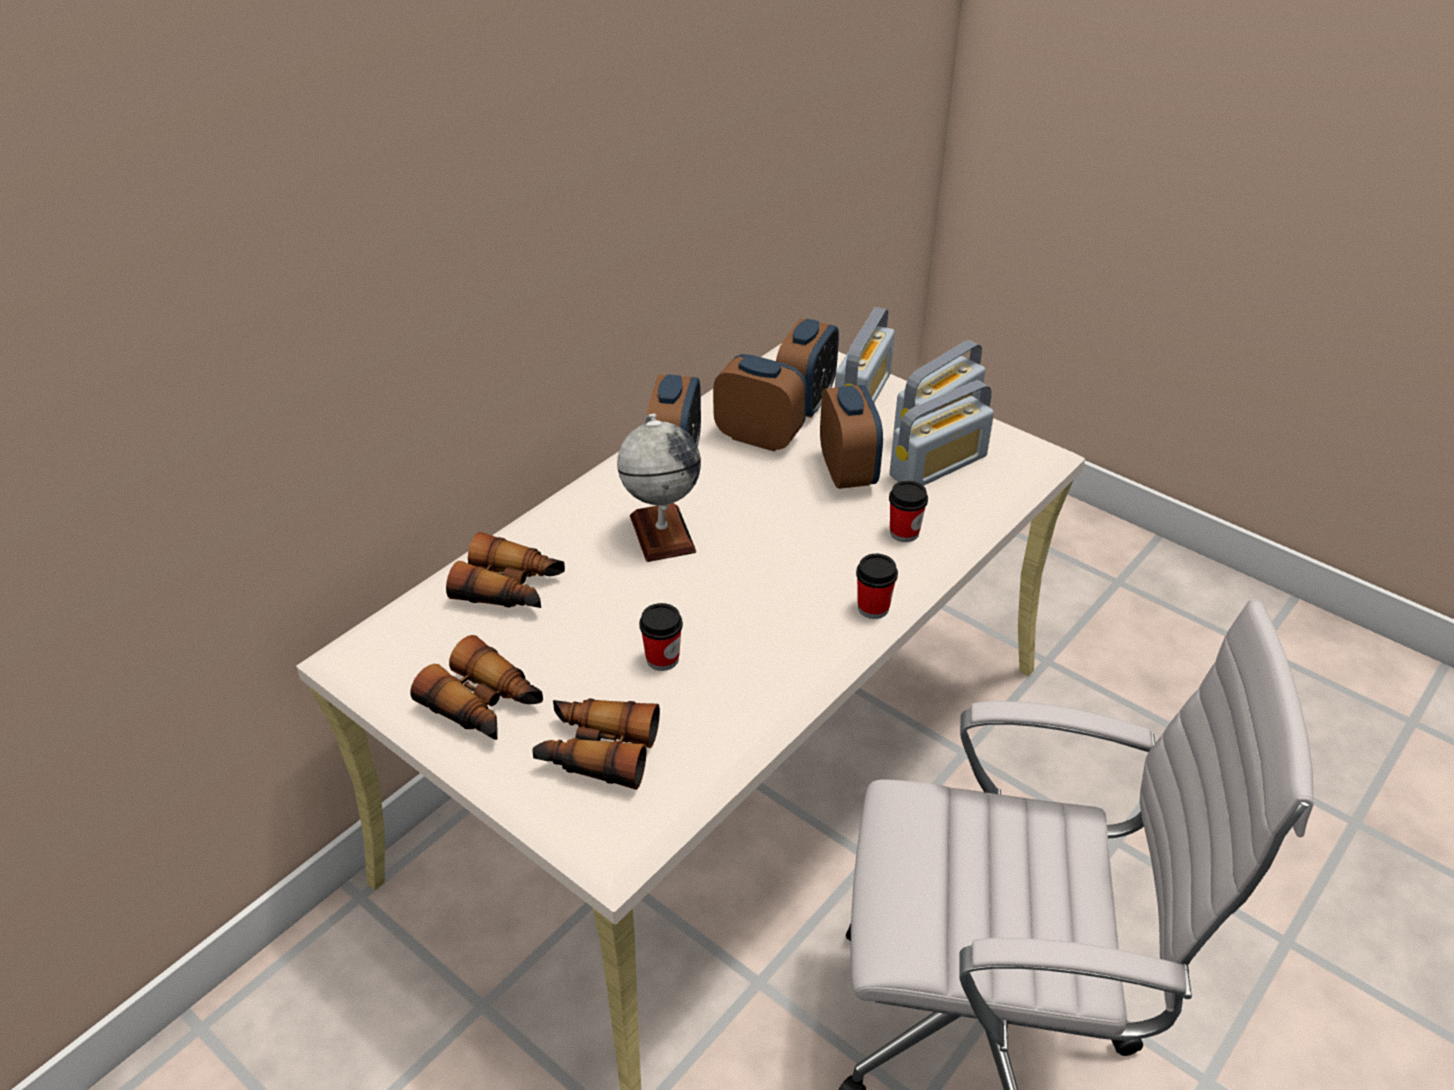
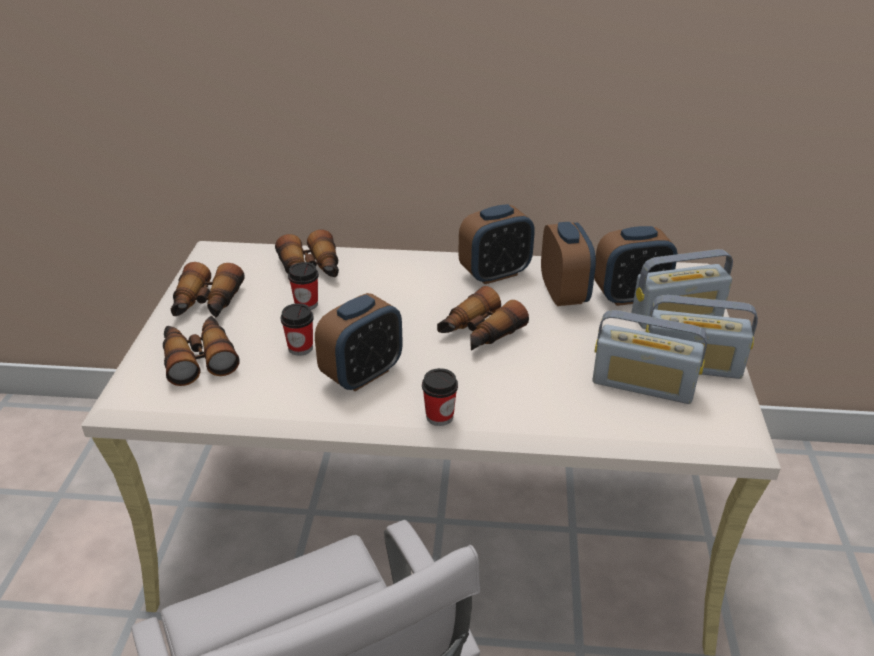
camera: 55 degrees right, 5 degrees down
(662, 533) = (417, 298): globe -> none
(767, 521) = (479, 333): none -> binoculars
(848, 472) = (577, 345): alarm clock -> alarm clock (362, 374)
(904, 532) = (541, 398): cup -> cup (306, 304)

